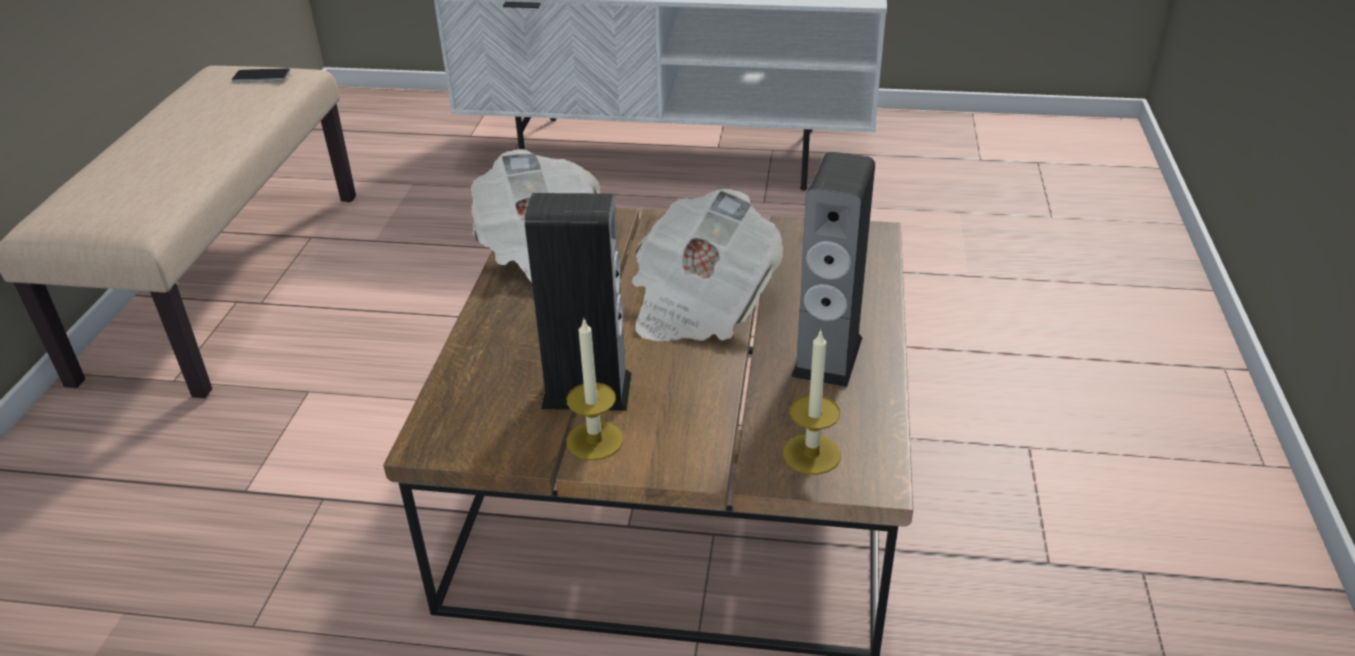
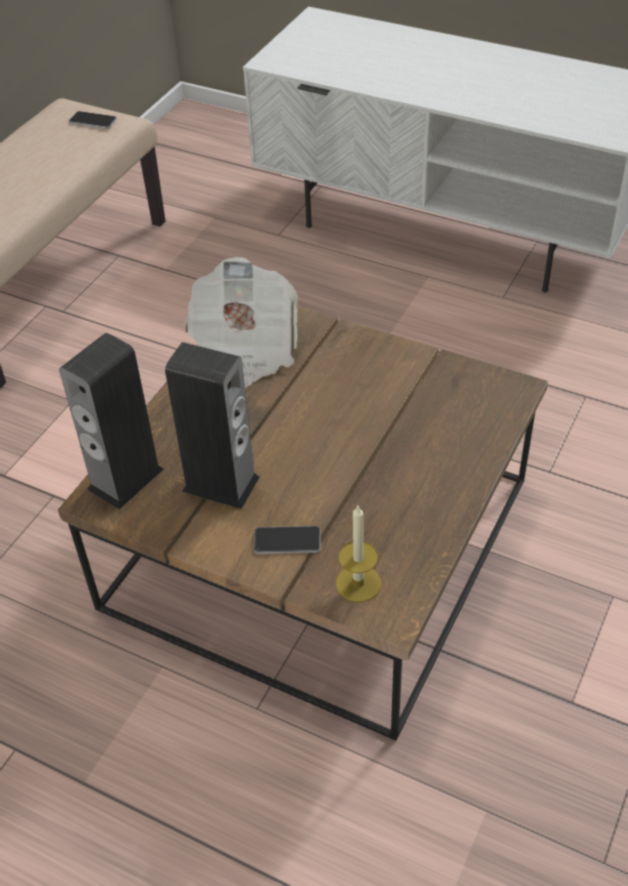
camera: 20 degrees right, 10 degrees up
(595, 440) = (207, 529): candle -> none
(699, 303) = (341, 424): newspaper -> none
(701, 430) = (287, 541): none -> phone
(827, 356) = (415, 499): speaker -> speaker (126, 479)

